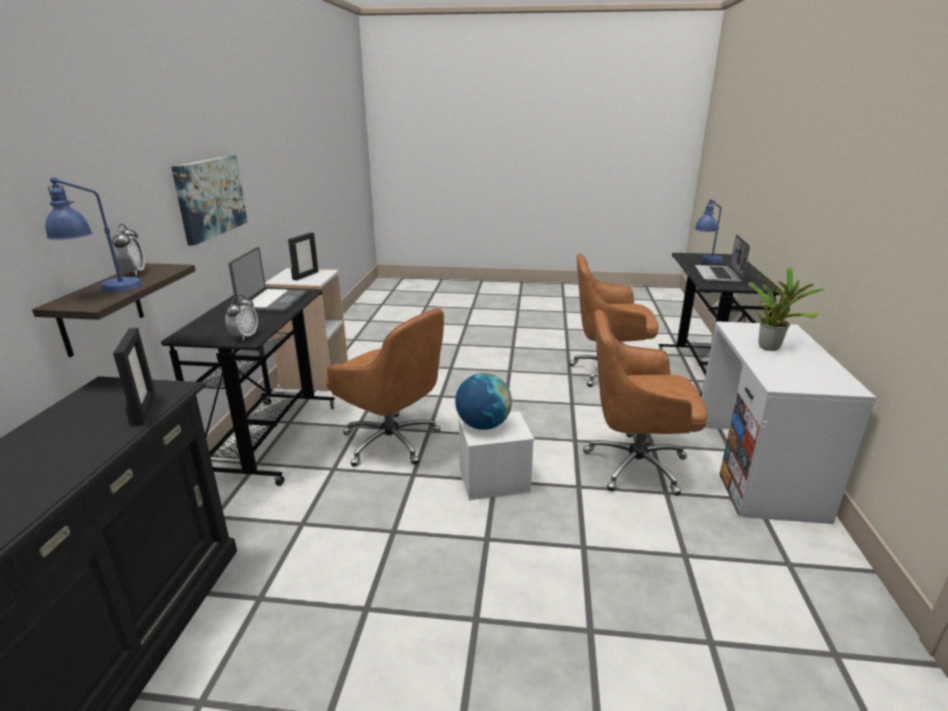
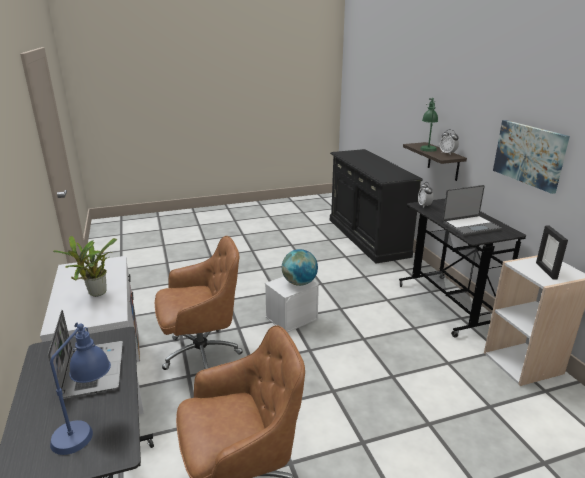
camera: 155 degrees right, 0 degrees up
(105, 291) = (427, 147): blue table lamp -> green table lamp
(143, 409) = (378, 175): picture frame -> none
(272, 302) = (470, 226): laptop -> laptop turned 90 degrees counterclockwise
(390, 442) = (378, 323): brown office chair -> none

